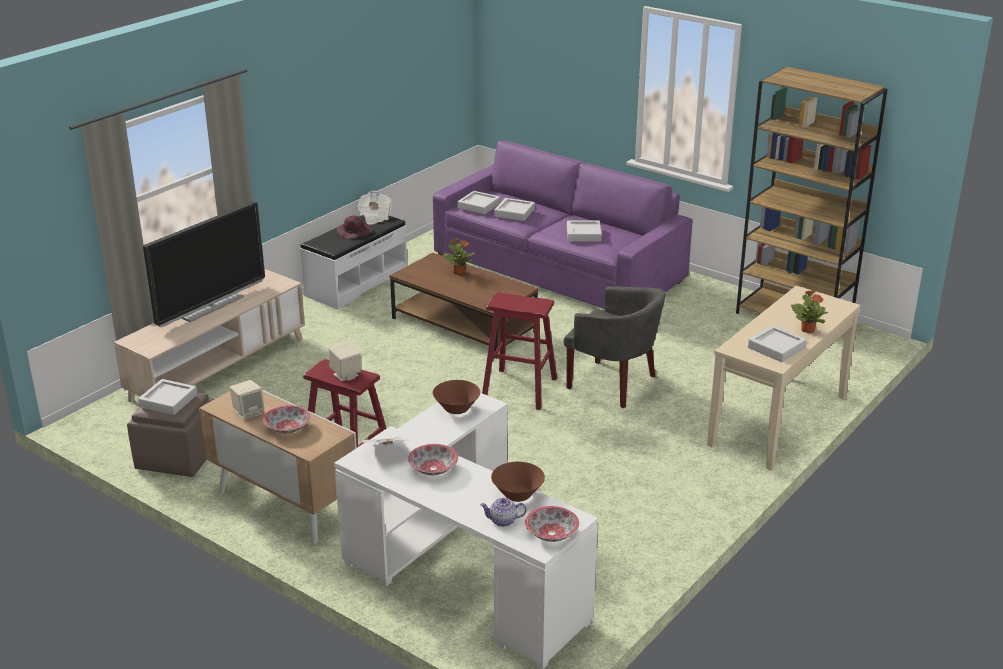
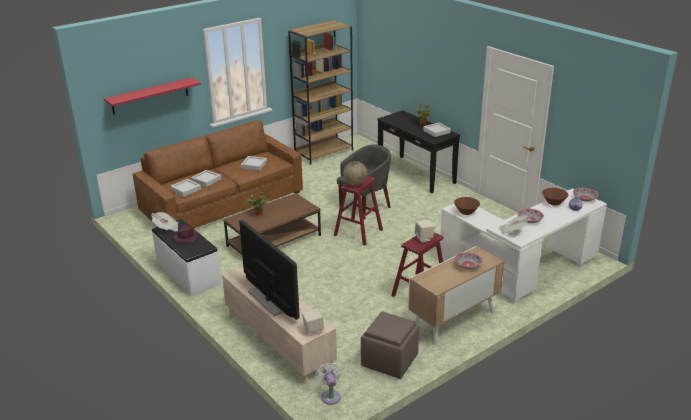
camera: 75 degrees left, 0 degrees up
(104, 422) = (330, 396): none -> white fan
(168, 401) = (390, 324): grey tray -> none
(248, 412) = (447, 278): beige speaker -> beige speaker (313, 330)
(512, 301) = (355, 184): none -> globe
(554, 72) = (150, 96): none -> red shelf
(558, 268) = (222, 202): purple sofa -> brown sofa
(779, 420) = (416, 174): beige console table -> black console table

